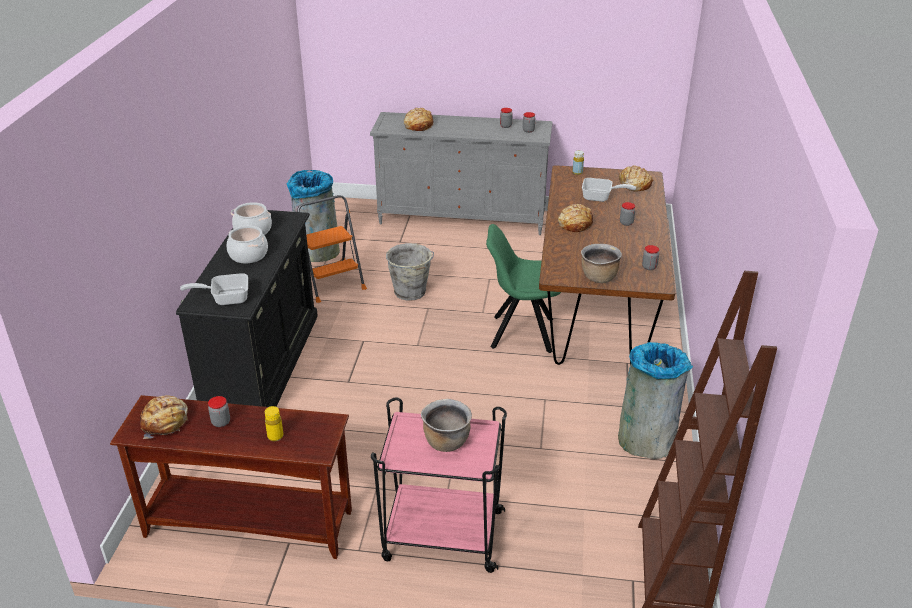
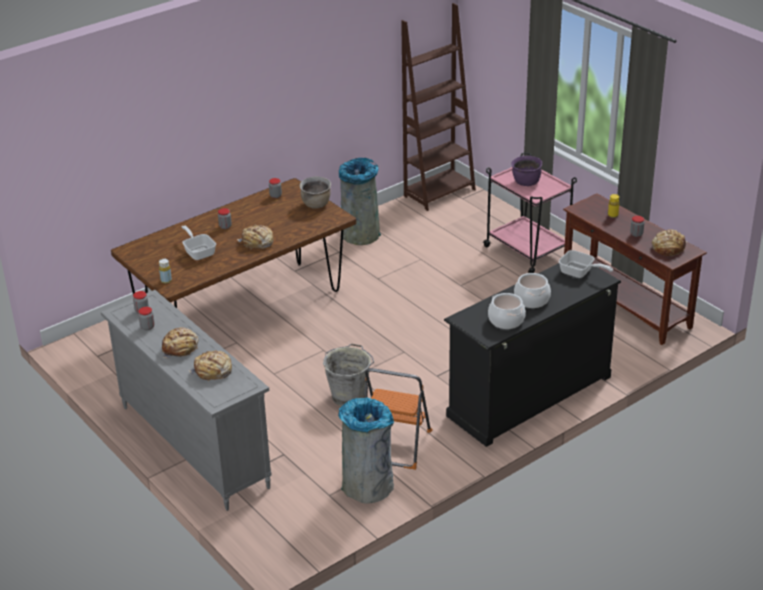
camera: 135 degrees left, 0 degrees up
(446, 441) = (526, 182): brown cooking pot -> purple cooking pot
(521, 333) = (324, 321): green chair -> none
(634, 184) = (153, 250): bread -> bread (180, 348)

